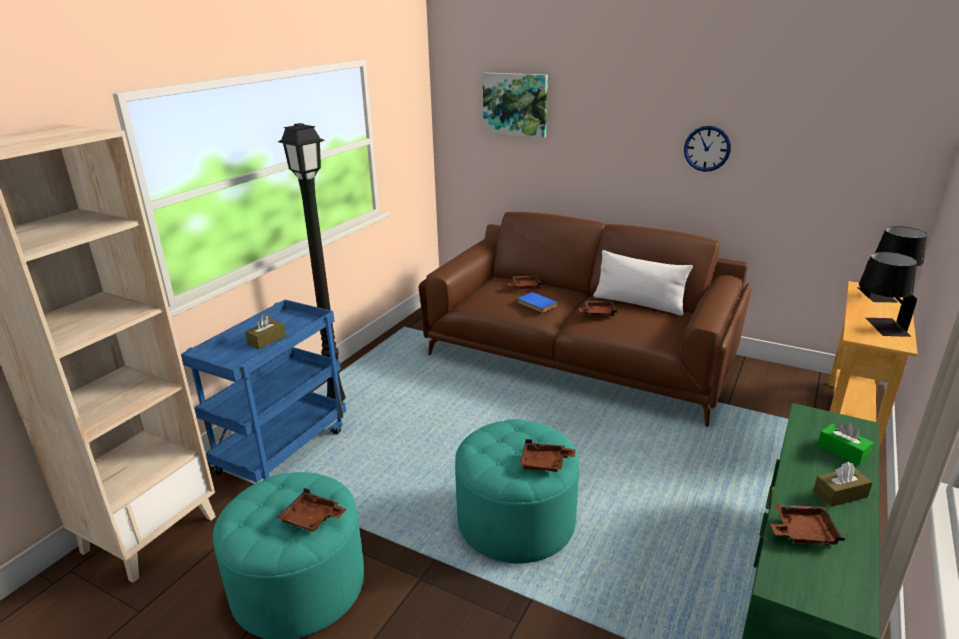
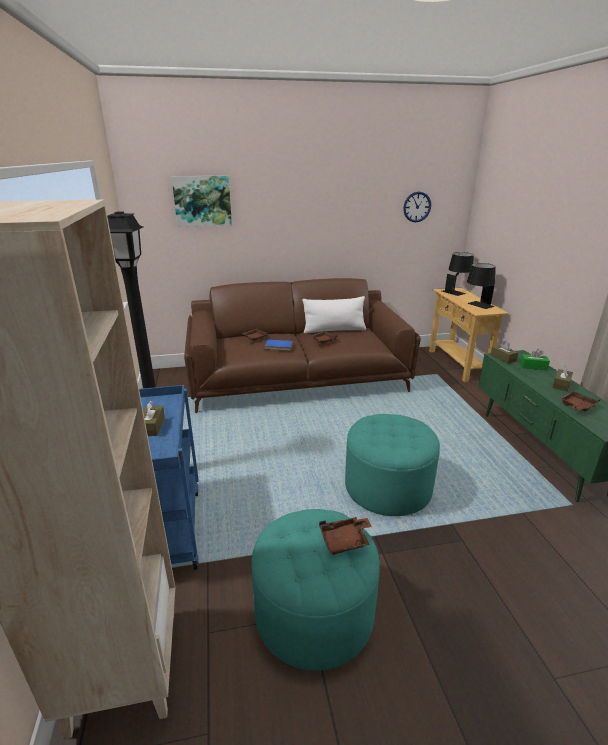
camera: 40 degrees left, 0 degrees up
(545, 463) = (419, 433): brown tray -> none
(707, 148) = (347, 220): wall clock -> wall clock (417, 207)
(810, 420) = (503, 358): none -> brown tissue box

